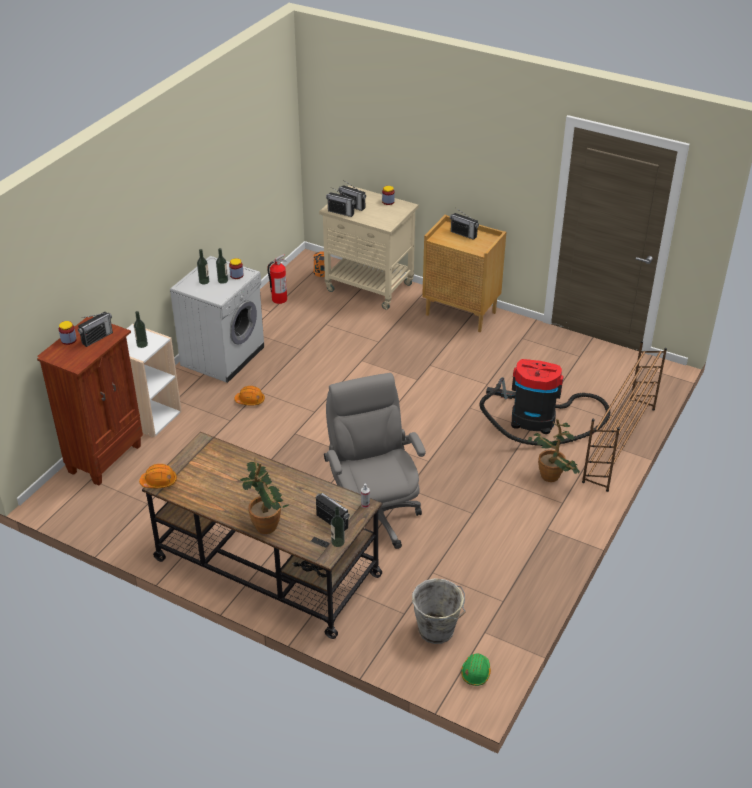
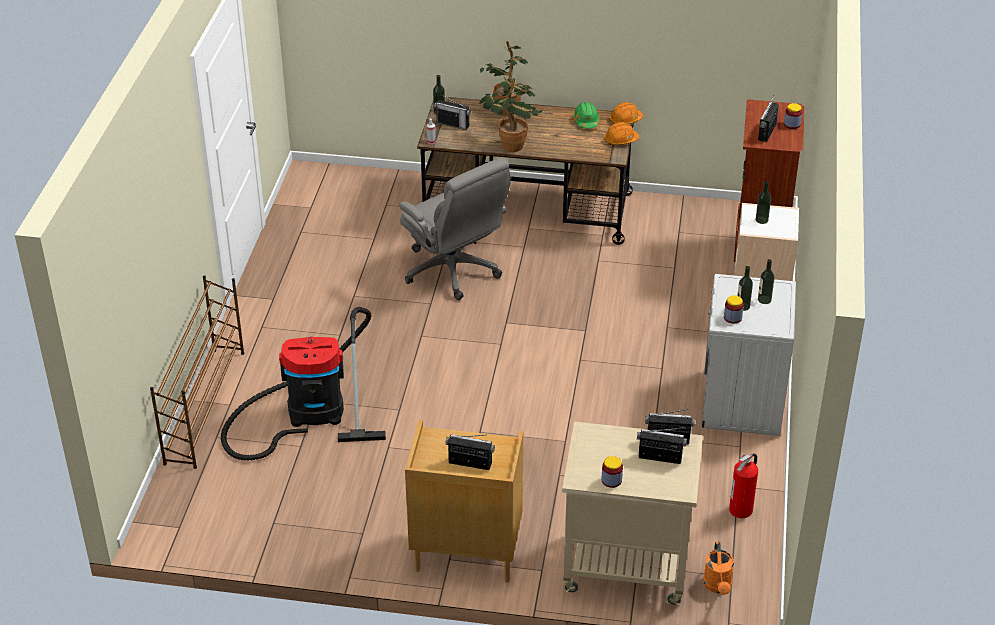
camera: 160 degrees right, 0 degrees up
(250, 400) = (663, 354): orange hard hat -> orange hard hat (620, 140)
(437, 631) = (352, 199): grey bucket -> none
(475, 672) = (309, 181): green hard hat -> green hard hat (586, 121)
(552, 479) = (278, 348): potted plant -> potted plant (509, 144)

